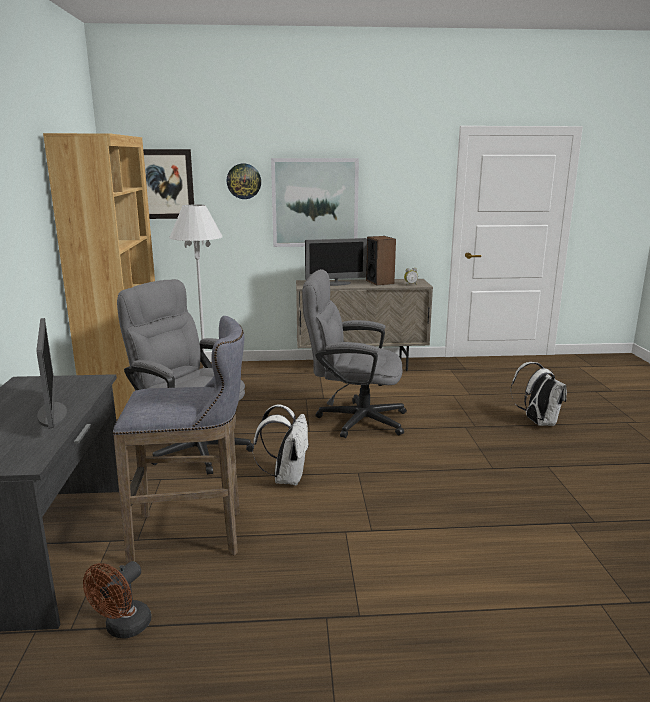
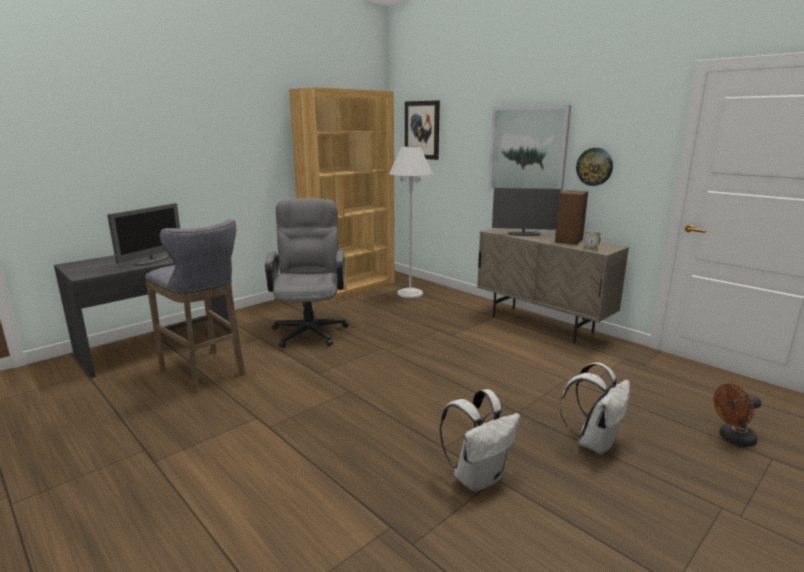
camera: 50 degrees right, 0 degrees up
(123, 628) = (100, 393): brown fan -> brown fan (732, 439)
(244, 181) = (473, 128): wall clock -> wall clock (594, 166)
(286, 478) = (307, 370): white backpack -> white backpack (478, 477)
(336, 284) = (523, 234): monitor -> monitor turned 150 degrees clockwise
(353, 419) = (434, 358): grey office chair -> none

